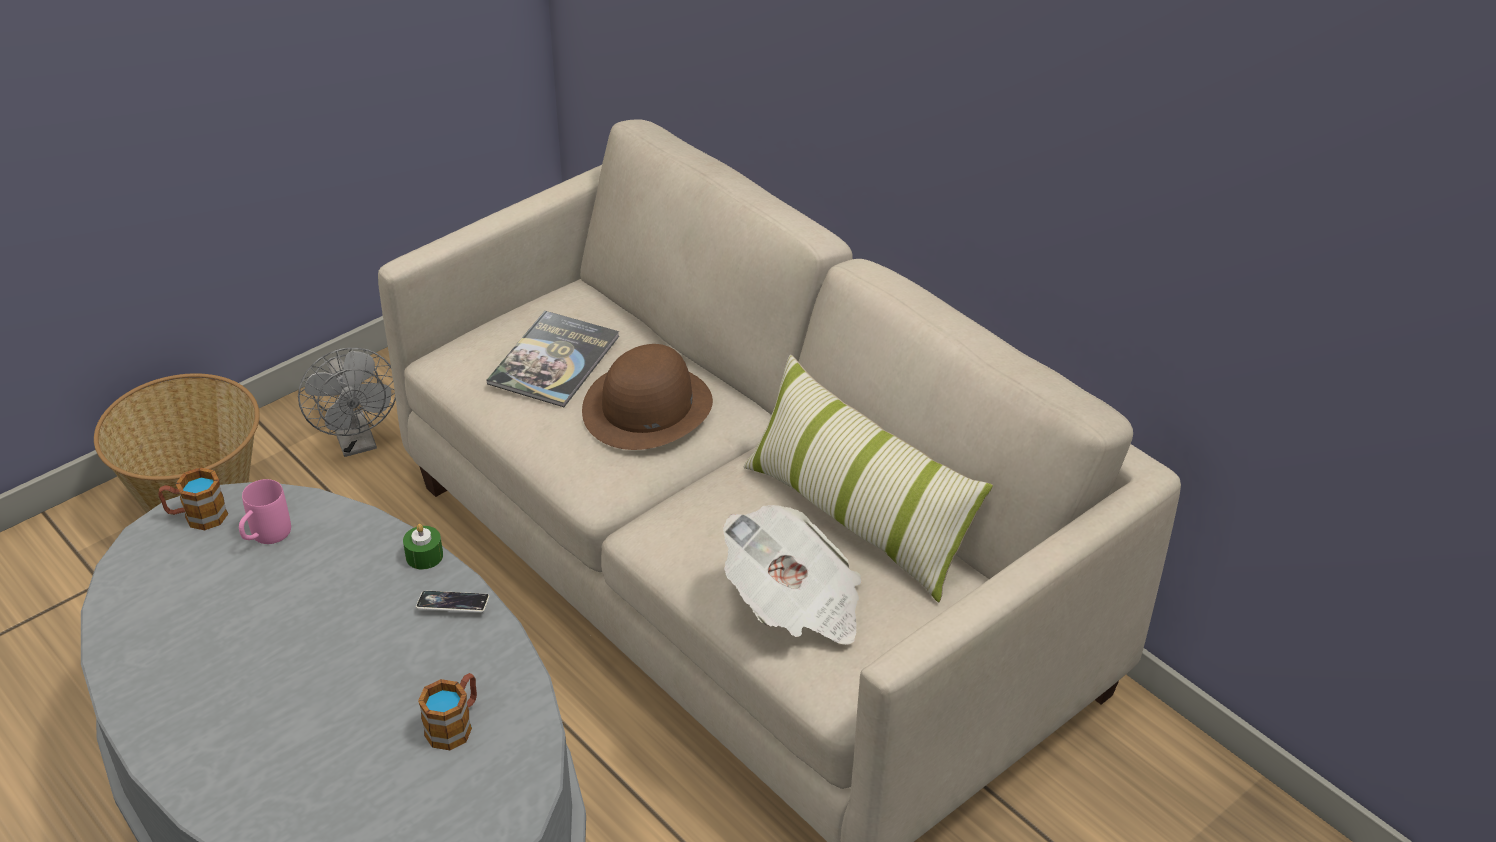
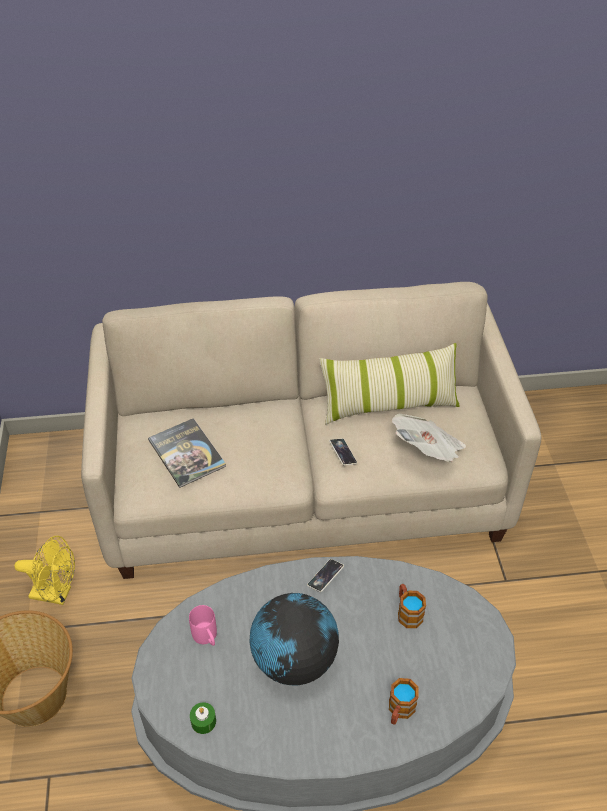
camera: 55 degrees left, 5 degrees up
(197, 516) = (161, 665): mug -> mug (399, 711)
(286, 637) = (294, 660): none -> globe
(357, 442) = (57, 594): grey fan -> yellow fan
(424, 556) = (280, 573): green candle -> green candle (203, 721)
(647, 407) = (255, 436): brown hat -> none
(699, 511) = (343, 453): none -> phone

